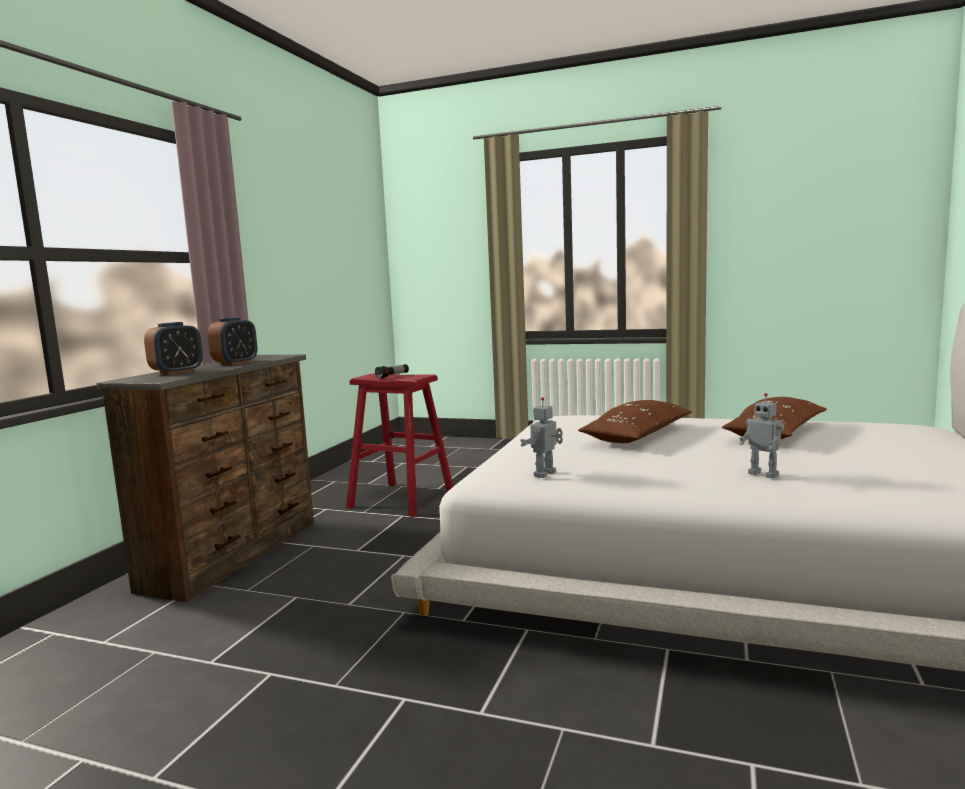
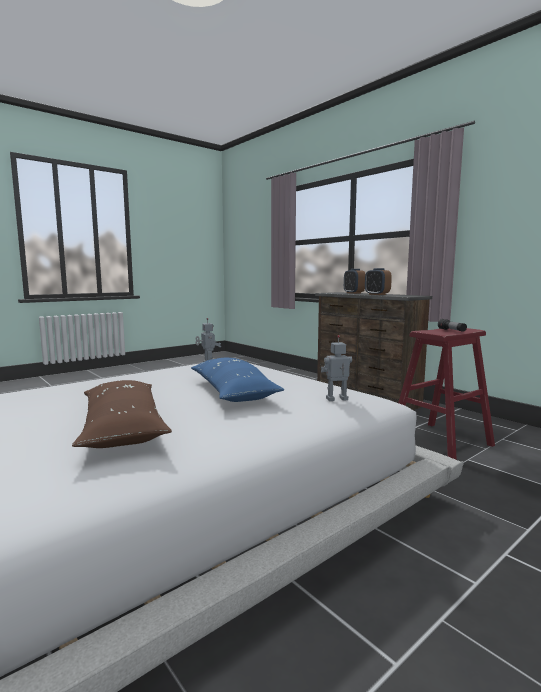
camera: 120 degrees right, 0 degrees up
(637, 436) = (232, 392): brown pillow -> blue pillow
(764, 474) = (89, 388): toy robot -> toy robot (337, 399)

